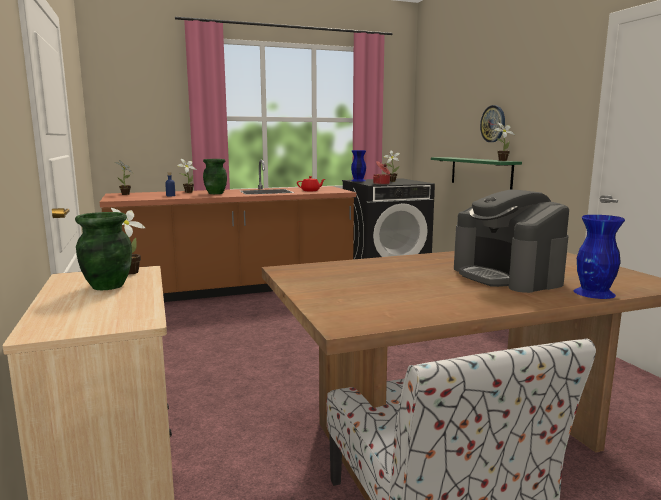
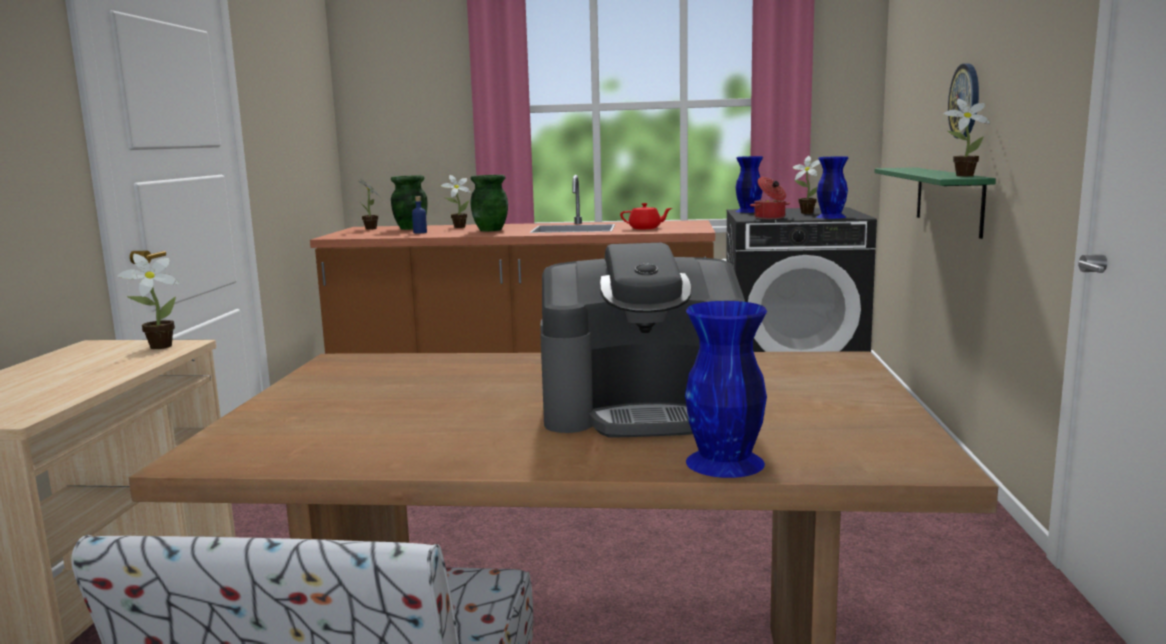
camera: 25 degrees right, 0 degrees up
(107, 286) = (94, 363): green vase -> green vase (410, 228)
(410, 183) = (830, 217): none -> blue vase
(507, 276) = (643, 409): coffee machine -> coffee machine turned 90 degrees counterclockwise

